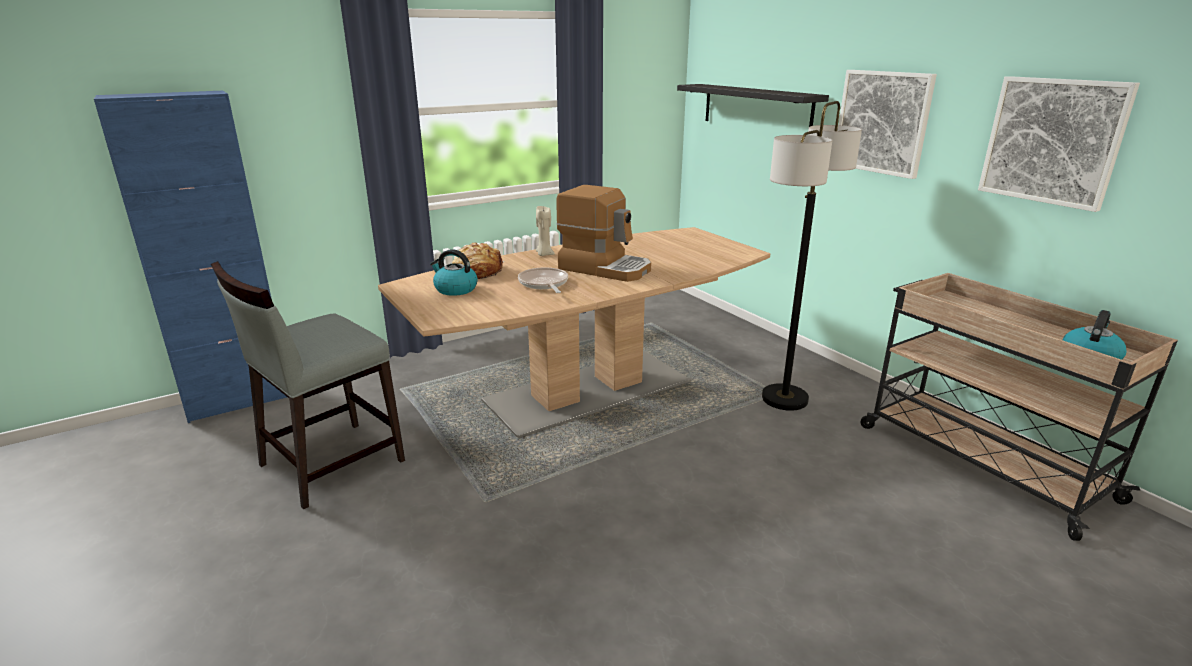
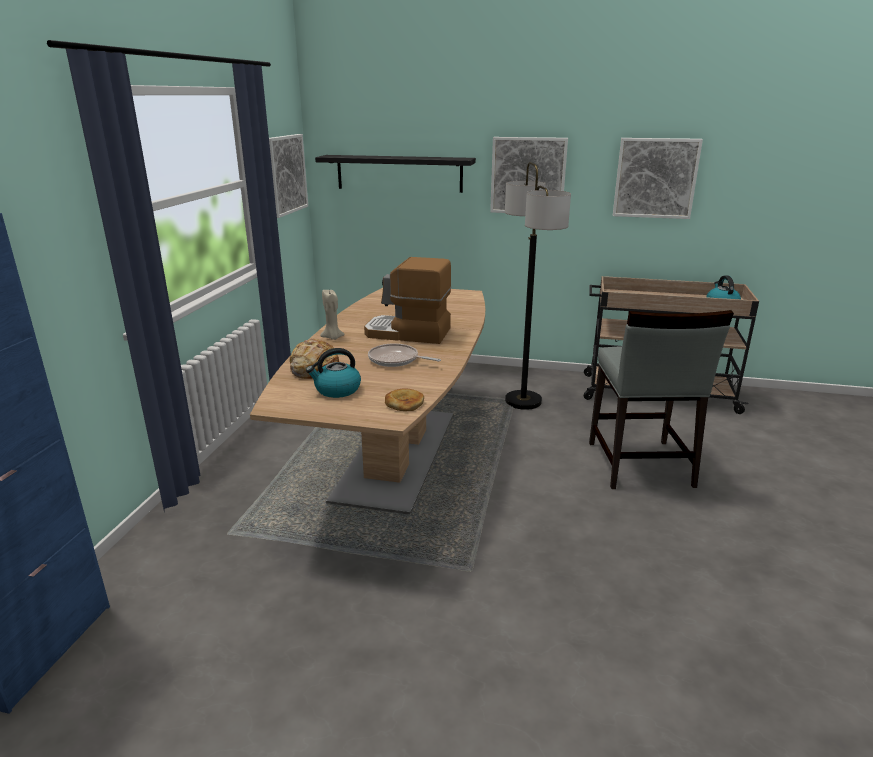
camera: 45 degrees left, 0 degrees up
(330, 463) = (284, 631): grey chair -> grey chair (639, 464)
(470, 314) = (404, 403): none -> bread
(605, 268) = (408, 333): coffee machine -> coffee machine turned 150 degrees counterclockwise
(643, 100) = (286, 174): none -> picture

